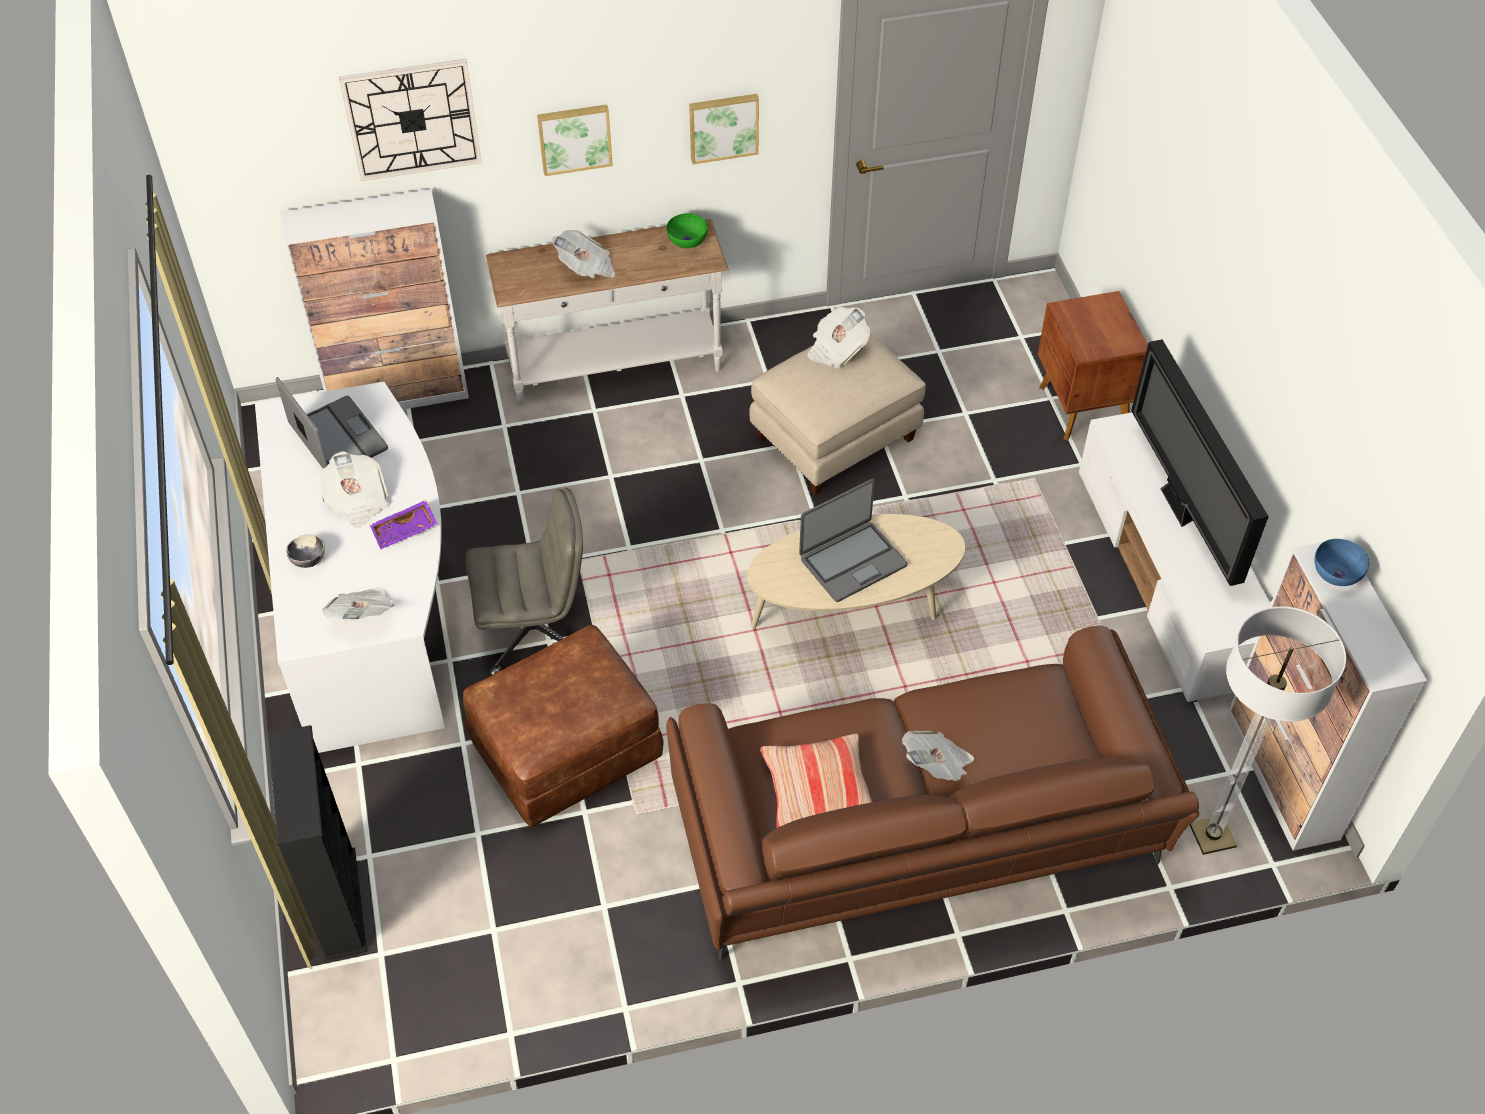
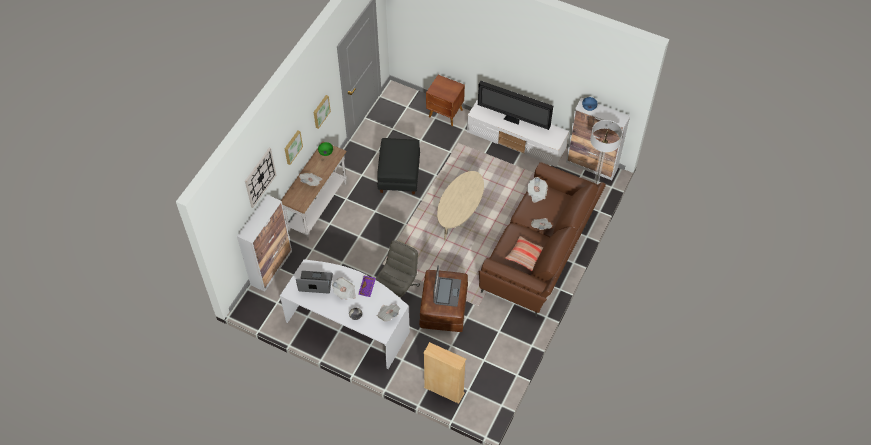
camera: 50 degrees left, 5 degrees up
(340, 903) = (444, 390): black bookcase -> beige bookcase
(834, 437) = (398, 175): beige ottoman -> black ottoman
(836, 349) = (389, 149): newspaper -> newspaper (536, 193)
(852, 561) = (460, 200): laptop -> laptop (446, 292)

